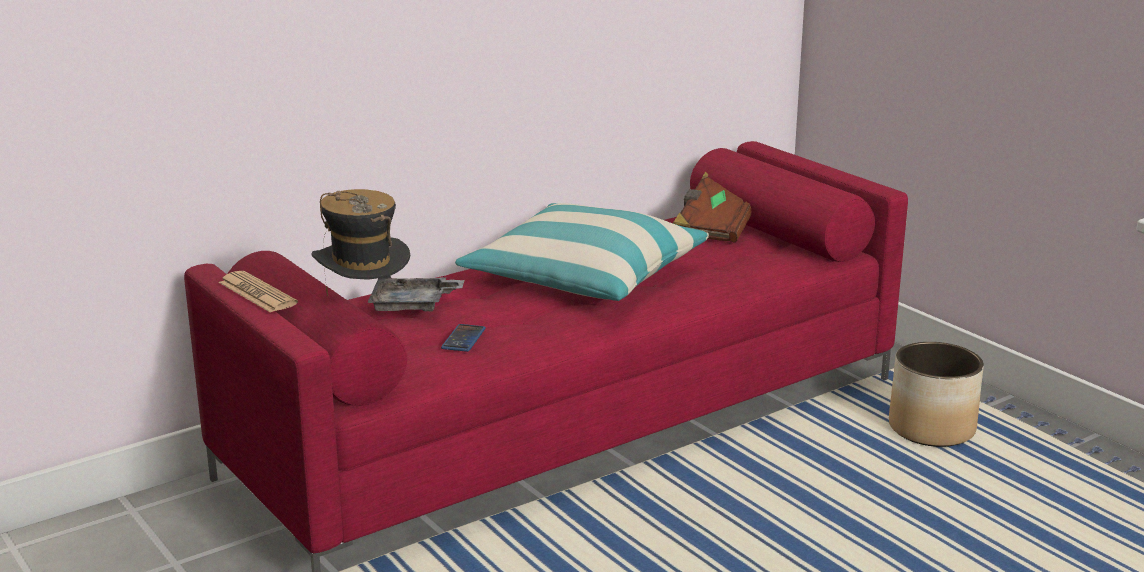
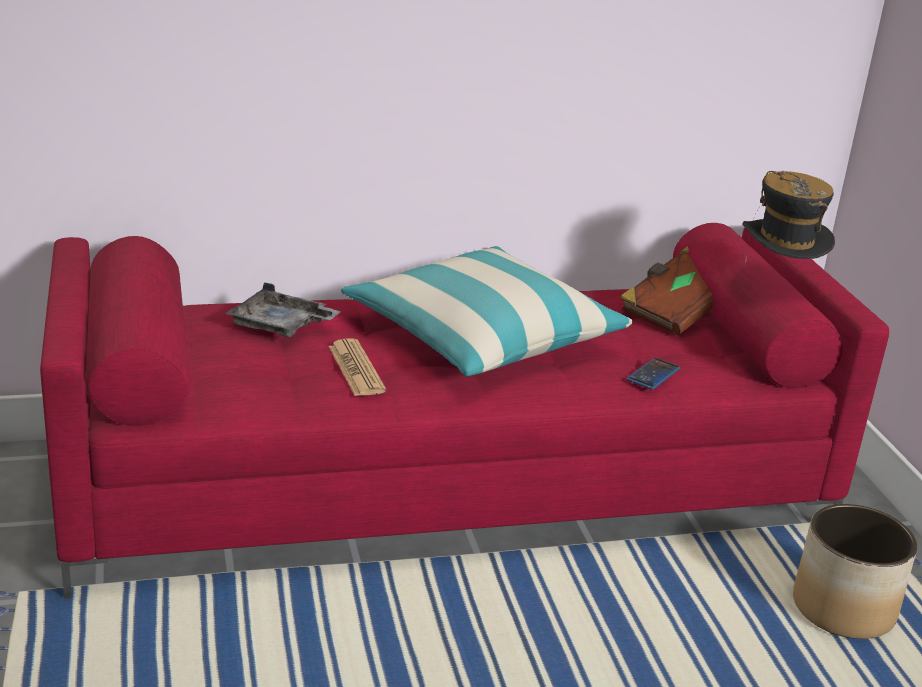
camera: 20 degrees right, 5 degrees up
(257, 293) = (82, 282): newspaper -> newspaper (356, 369)
(364, 307) = (157, 323): hat -> hat (777, 282)
(463, 339) = (292, 377): phone -> phone (653, 374)

